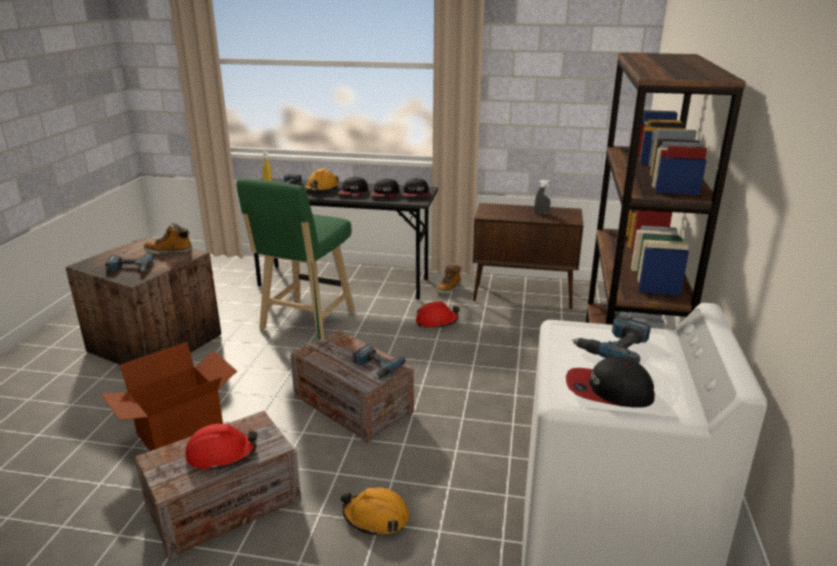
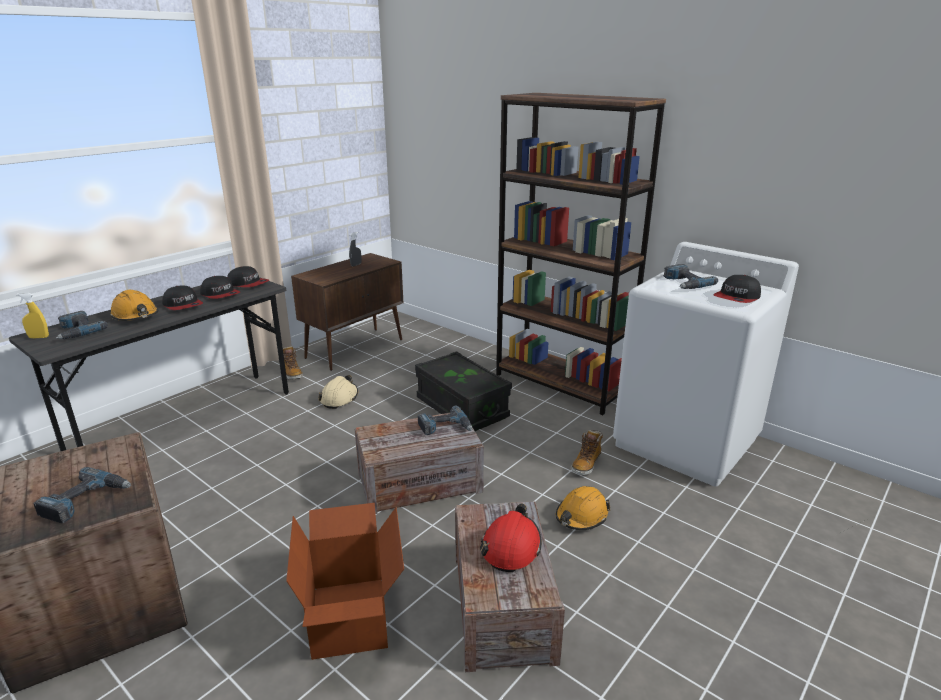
camera: 60 degrees left, 0 degrees up
(169, 252) = (82, 460): boot -> boot (586, 464)
(305, 322) = (231, 469): green stool -> none
(436, 321) = (339, 398): red hard hat -> beige hard hat
(490, 384) = (462, 408): none -> black storage box

